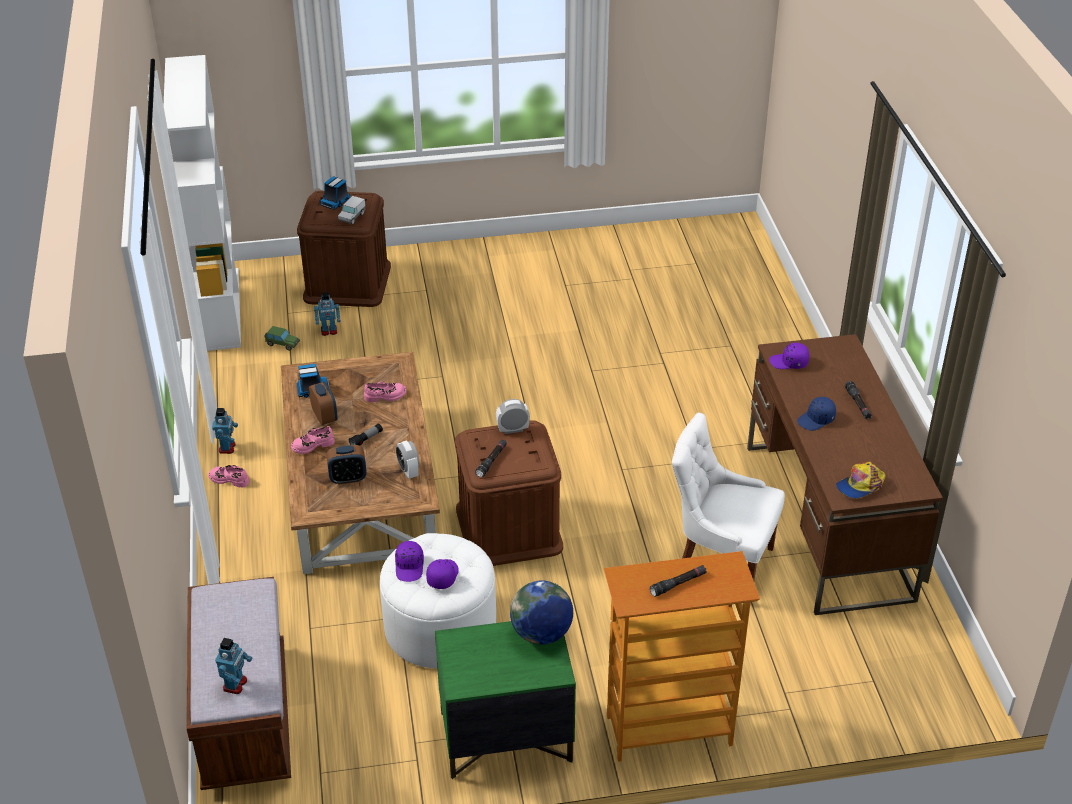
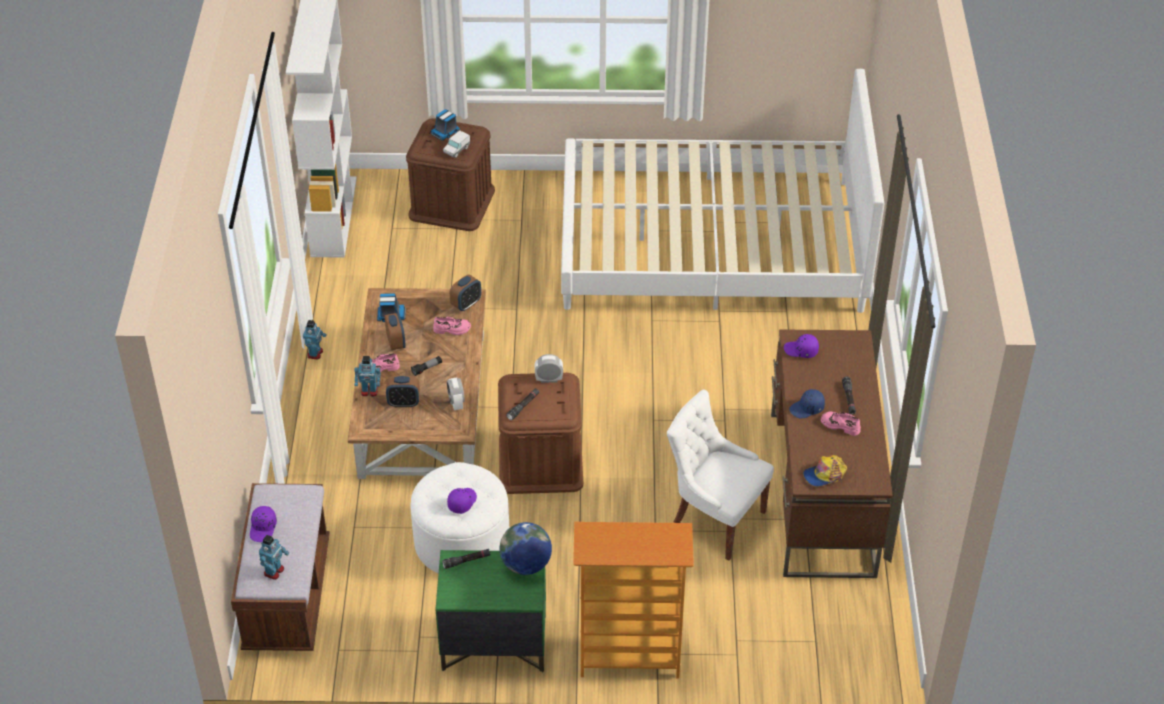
camera: 10 degrees right, 5 degrees up
(229, 479) = (312, 383): pink shoe -> pink shoe (840, 425)
(282, 344) = (381, 259): toy car -> none
(329, 331) = (425, 251): toy robot -> toy robot (369, 391)
(395, 369) = (466, 304): none -> alarm clock
(410, 567) = (437, 490): purple cap -> purple cap (263, 528)
(633, 291) = (711, 244): none -> white bed
(678, 584) = (630, 544): black flashlight -> black flashlight (466, 561)

